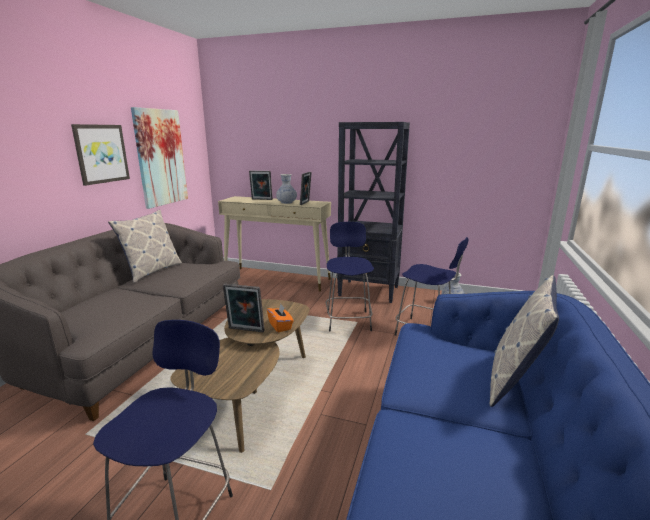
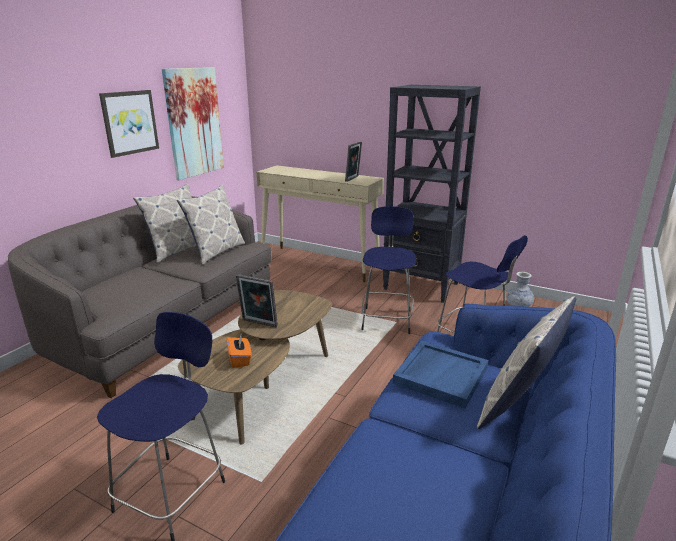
camera: 10 degrees right, 5 degrees up
(190, 270) = (216, 252): none -> pillow
(261, 199) = (305, 171): picture frame -> none
(280, 326) = (295, 322): orange tissue box -> orange tissue box (240, 359)
(286, 202) = (331, 177): vase -> none
(435, 360) = (440, 375): none -> blue tray

